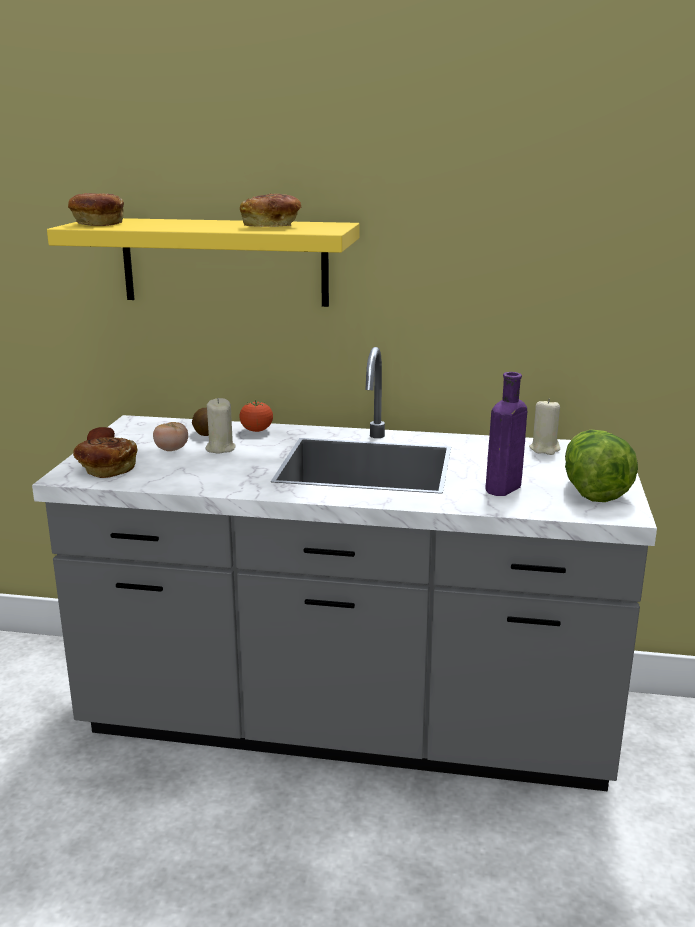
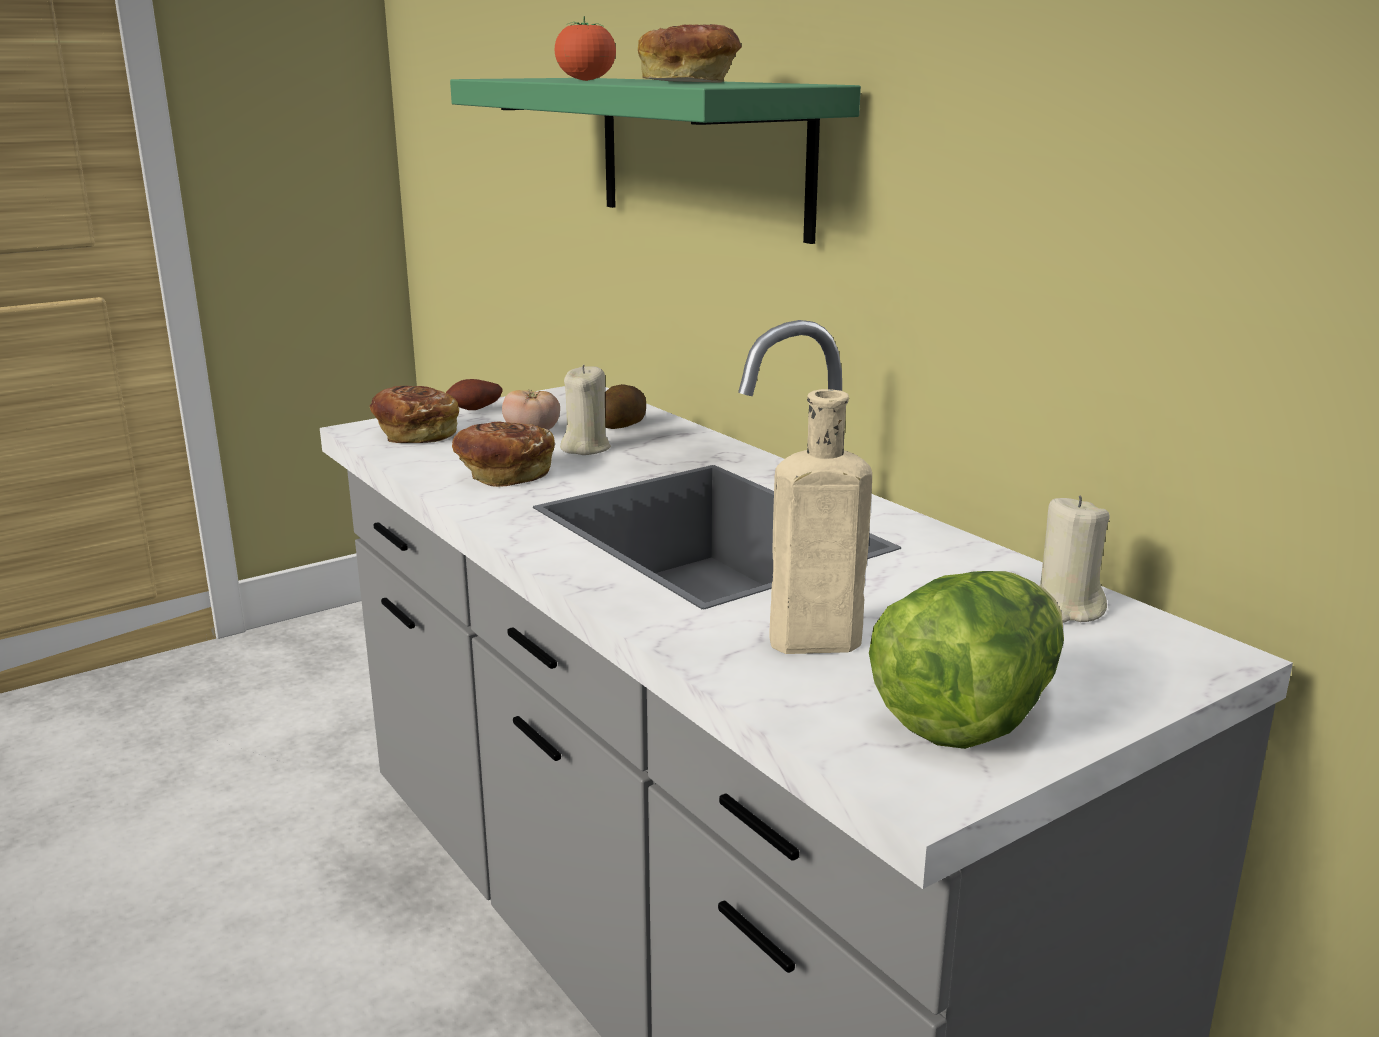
camera: 45 degrees right, 0 degrees up
(98, 224) = (528, 78): bread -> bread (503, 474)
(224, 262) = (701, 153): yellow shelf -> green shelf
(256, 431) = (684, 440): tomato -> tomato (586, 80)
(502, 489) = (808, 642): purple bottle -> beige bottle

